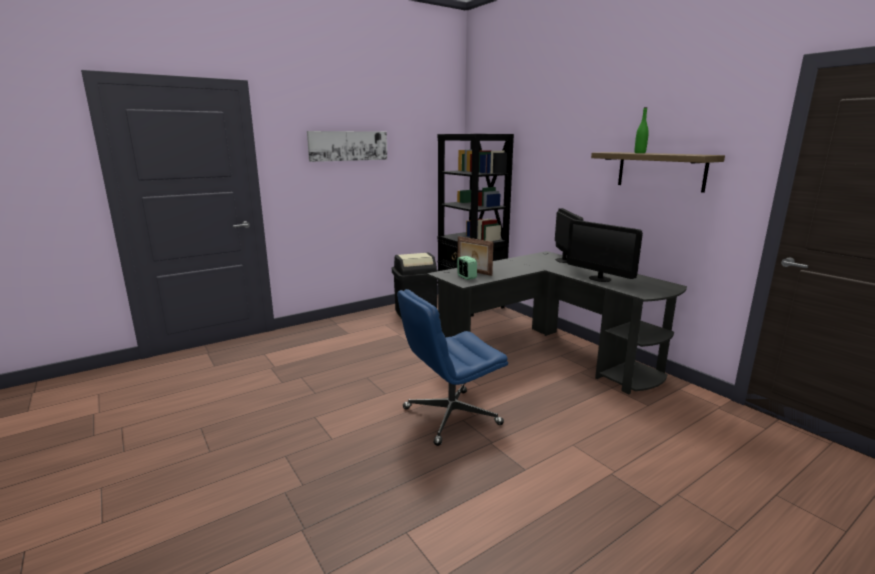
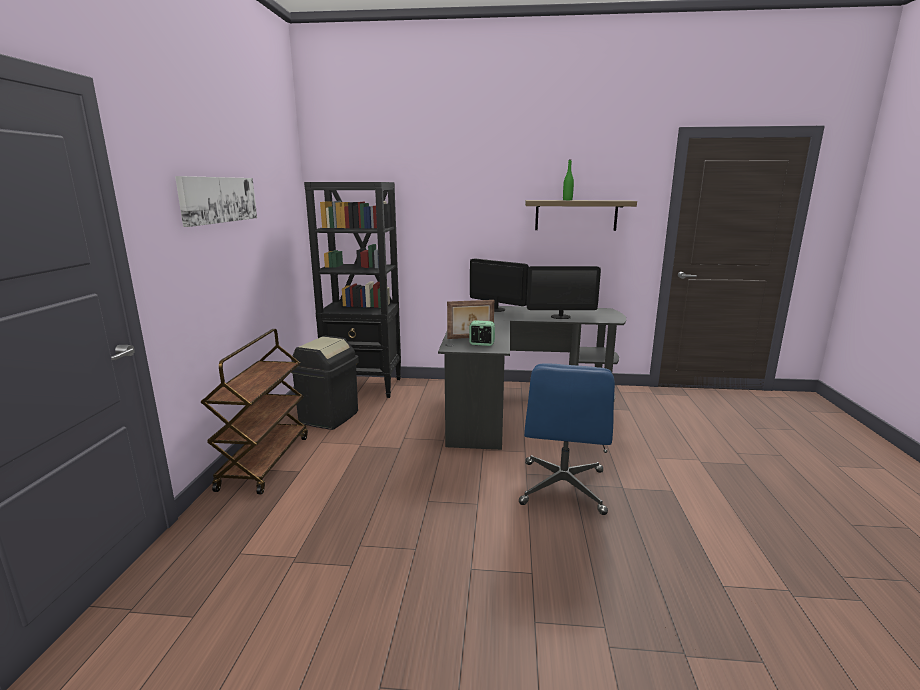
camera: 50 degrees left, 0 degrees up
(345, 322) = (264, 461): none -> brown cart

